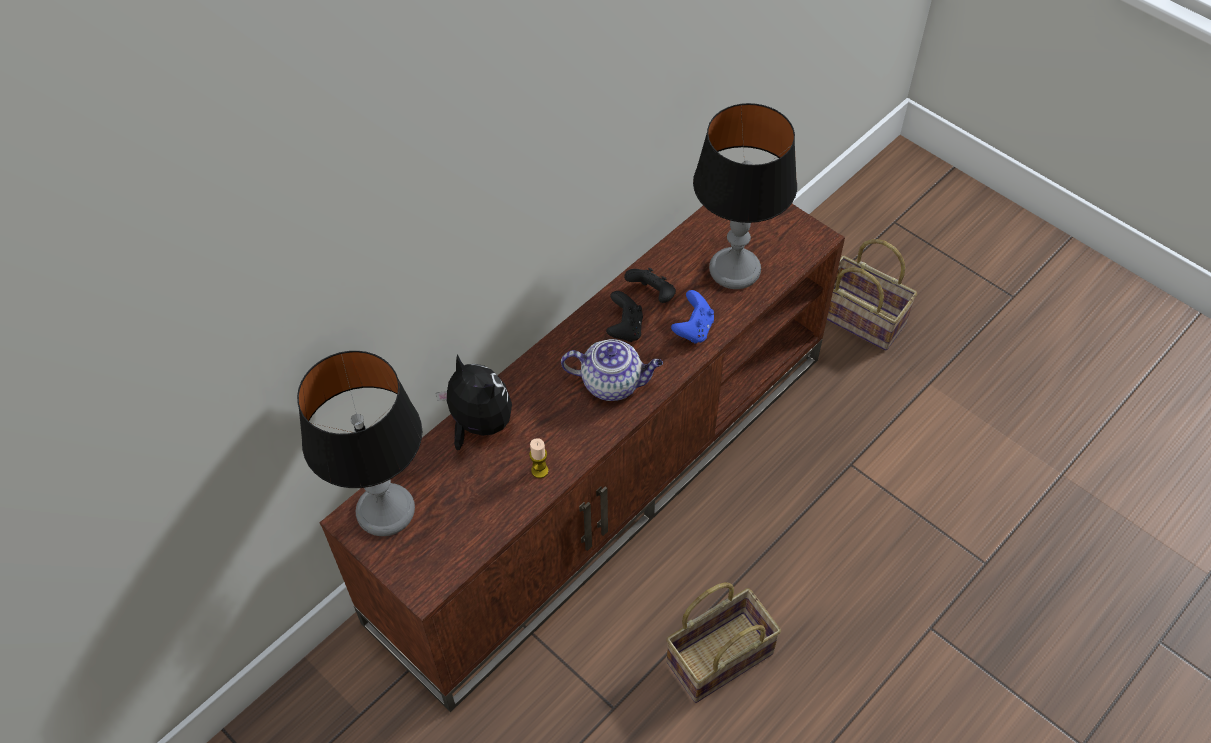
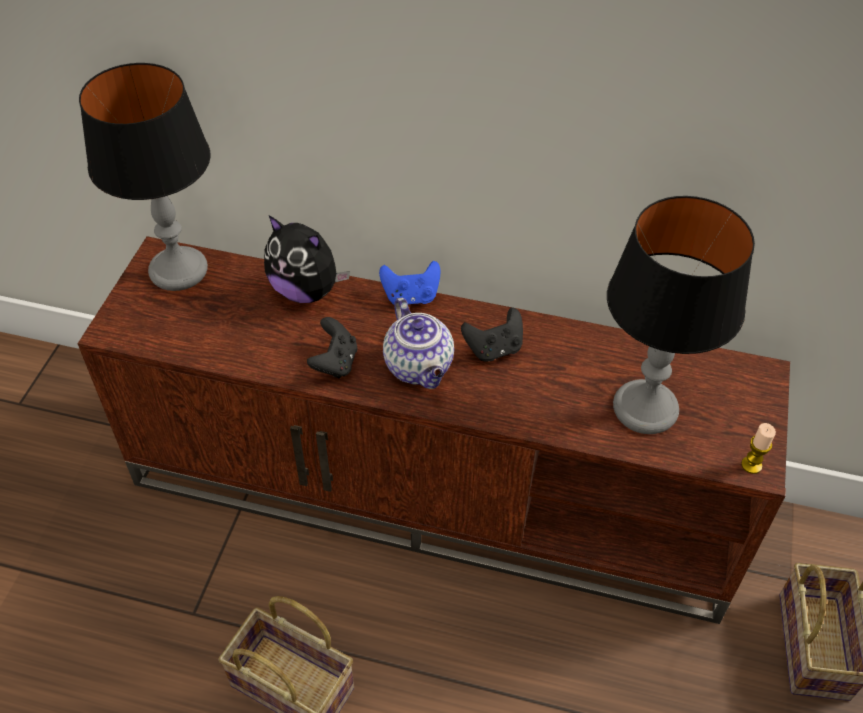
camera: 60 degrees right, 5 degrees down
(478, 424) = (306, 290): plush toy -> plush toy turned 105 degrees clockwise
(539, 470) = (280, 355): candle -> candle (751, 465)
(652, 295) = (554, 353): black game controller -> black game controller (335, 362)
(693, 329) = (536, 405): blue game controller -> blue game controller (411, 297)

